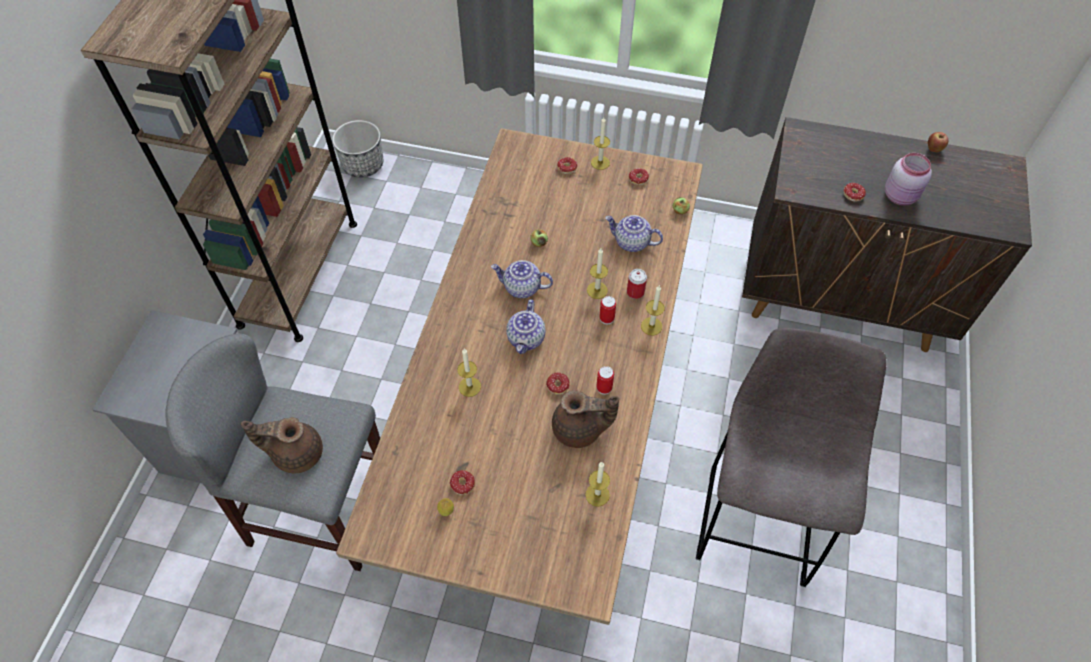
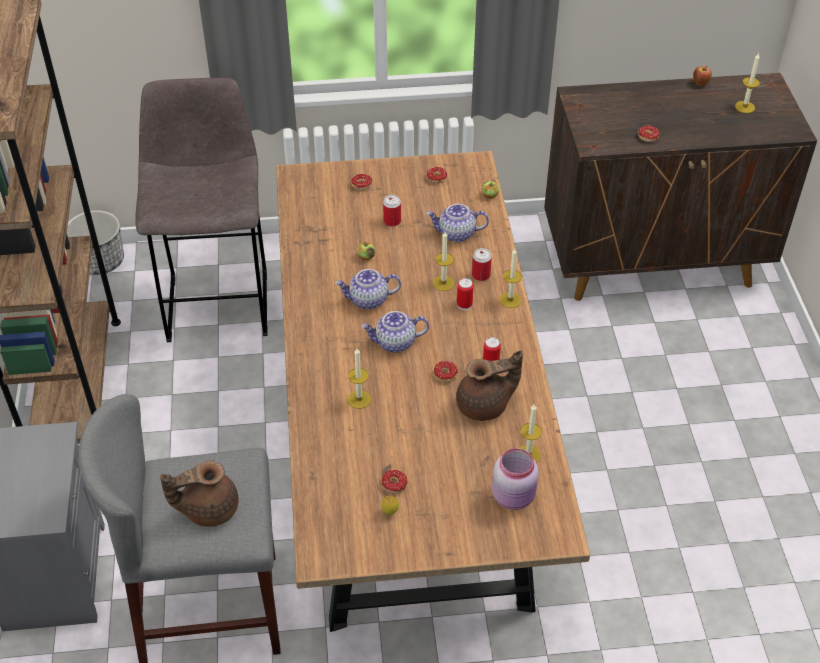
camera: 20 degrees left, 10 degrees down
(526, 339) = (395, 343): teapot -> teapot turned 90 degrees clockwise
(578, 213) = (392, 221): none -> can
(600, 162) = (392, 172): candle -> candle (745, 107)
(757, 520) = (661, 480): grey stool -> grey stool (218, 302)
(901, 196) = (690, 128): pink jar -> pink jar (514, 496)

